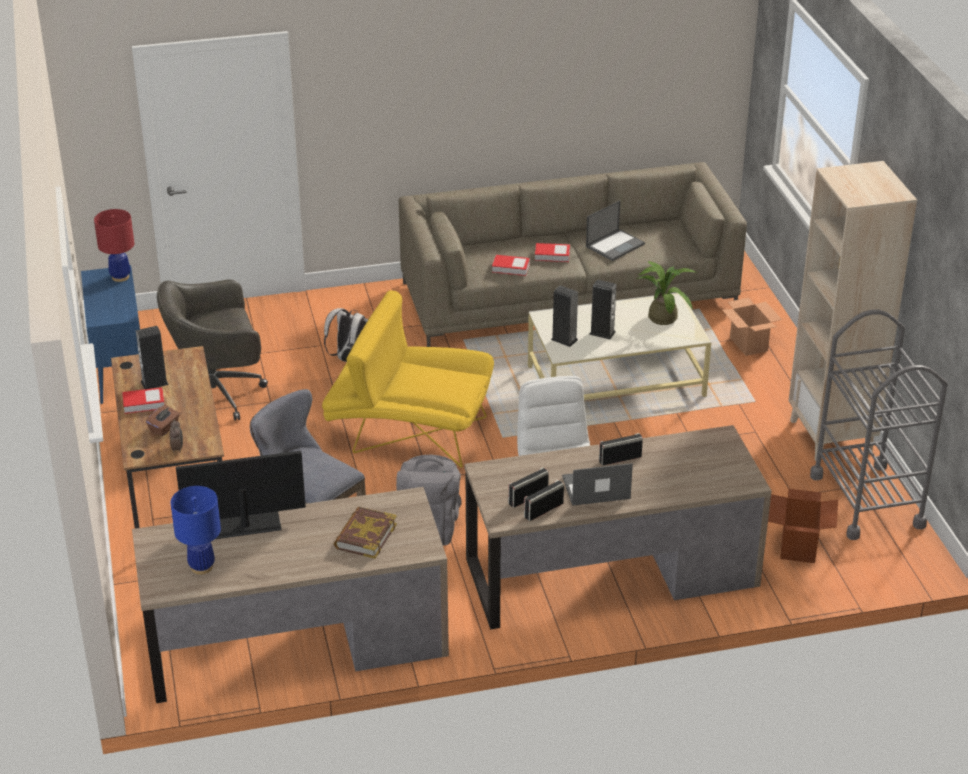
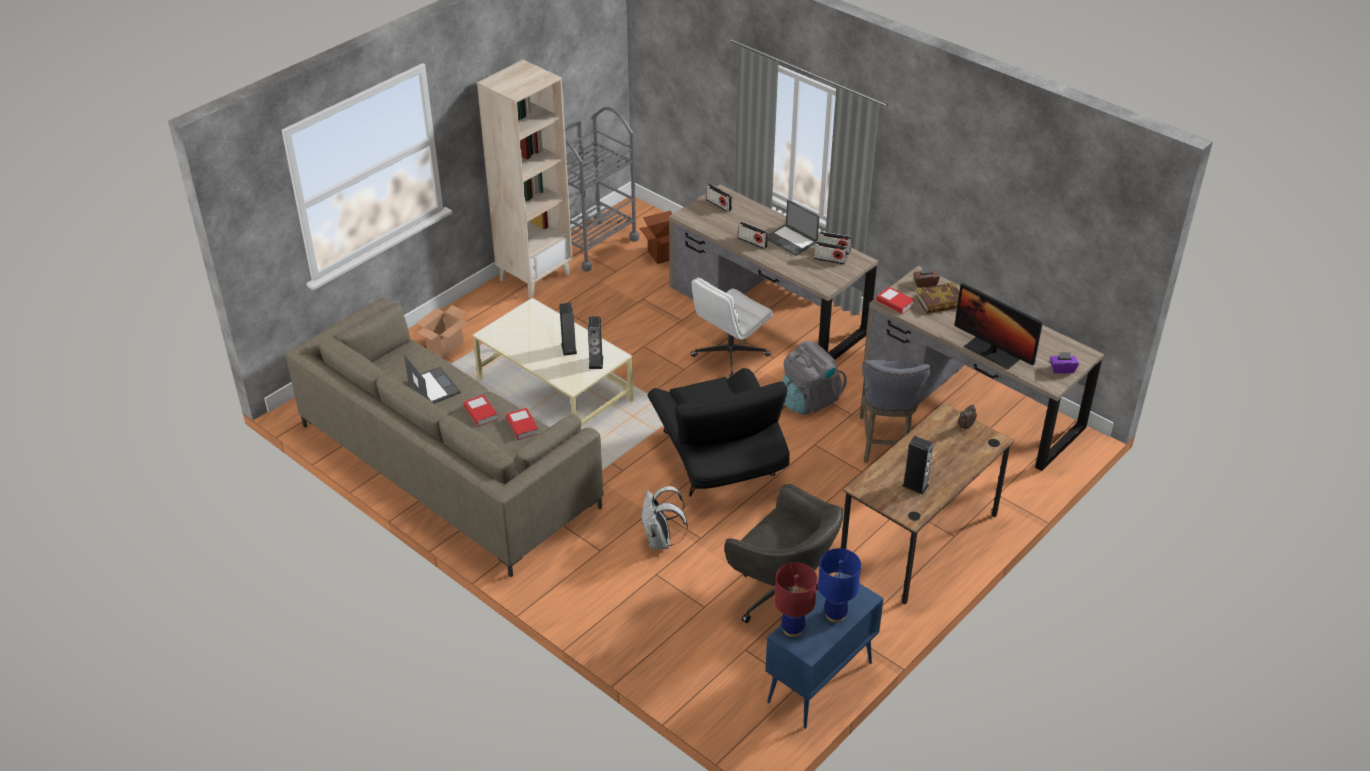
camera: 125 degrees left, 5 degrees up
(144, 403) = (943, 475): book -> book (895, 303)
(161, 558) = (1062, 369): none -> purple tissue box
(164, 428) = (954, 447): brown tissue box -> brown tissue box (925, 283)
(202, 567) = (1046, 348): blue table lamp -> blue table lamp (835, 615)
(409, 431) = (719, 461): yellow armchair -> black armchair
(615, 245) = (433, 386): laptop -> laptop turned 45 degrees clockwise
(662, 316) = (517, 330): potted plant -> none
(723, 469) = (719, 205): none -> radio

